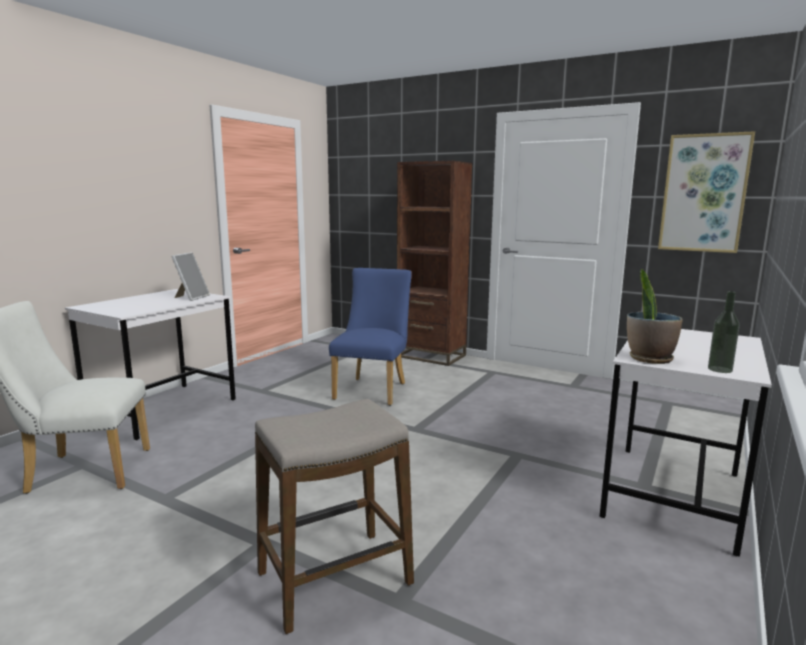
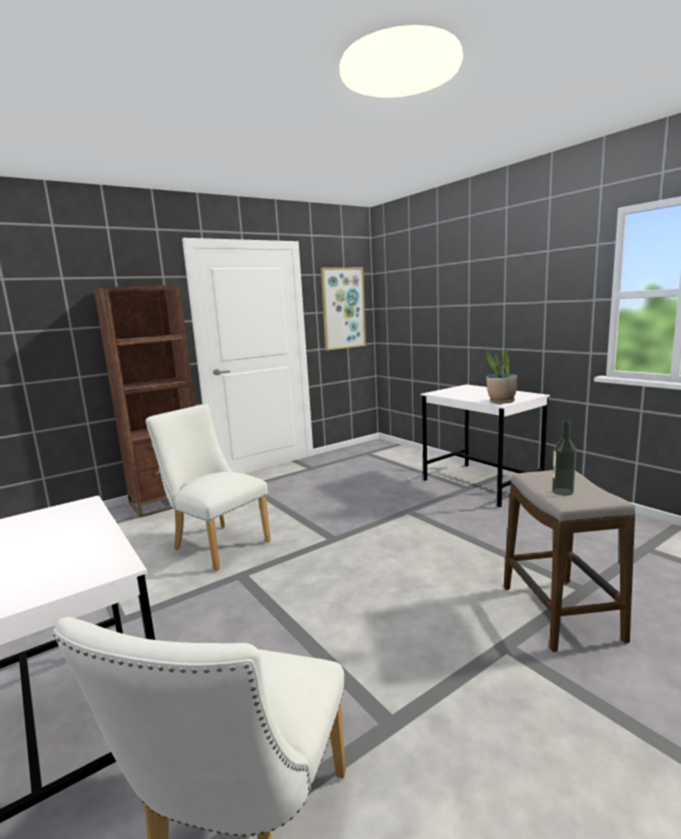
camera: 65 degrees left, 0 degrees up
(191, 297) = (58, 520): picture frame -> none
(373, 389) = (217, 544): blue chair -> white chair
(720, 369) = (524, 396): bottle -> bottle (562, 492)

